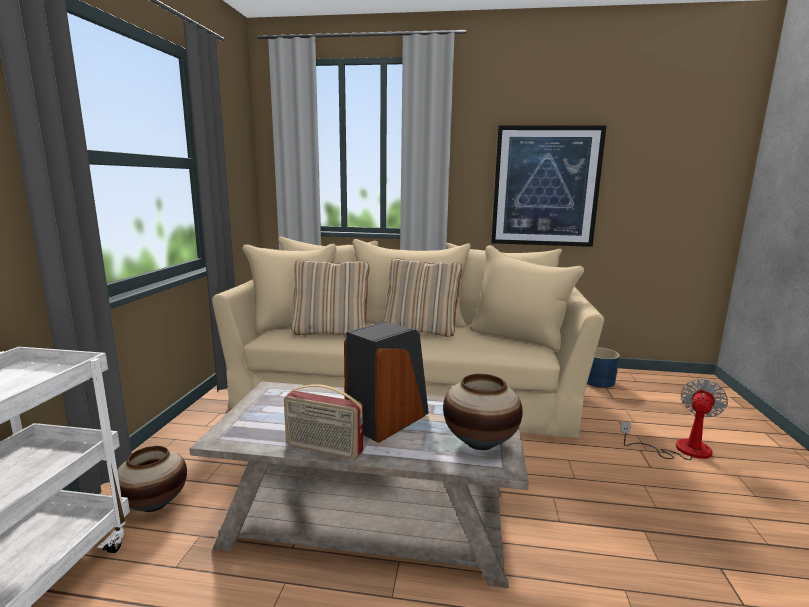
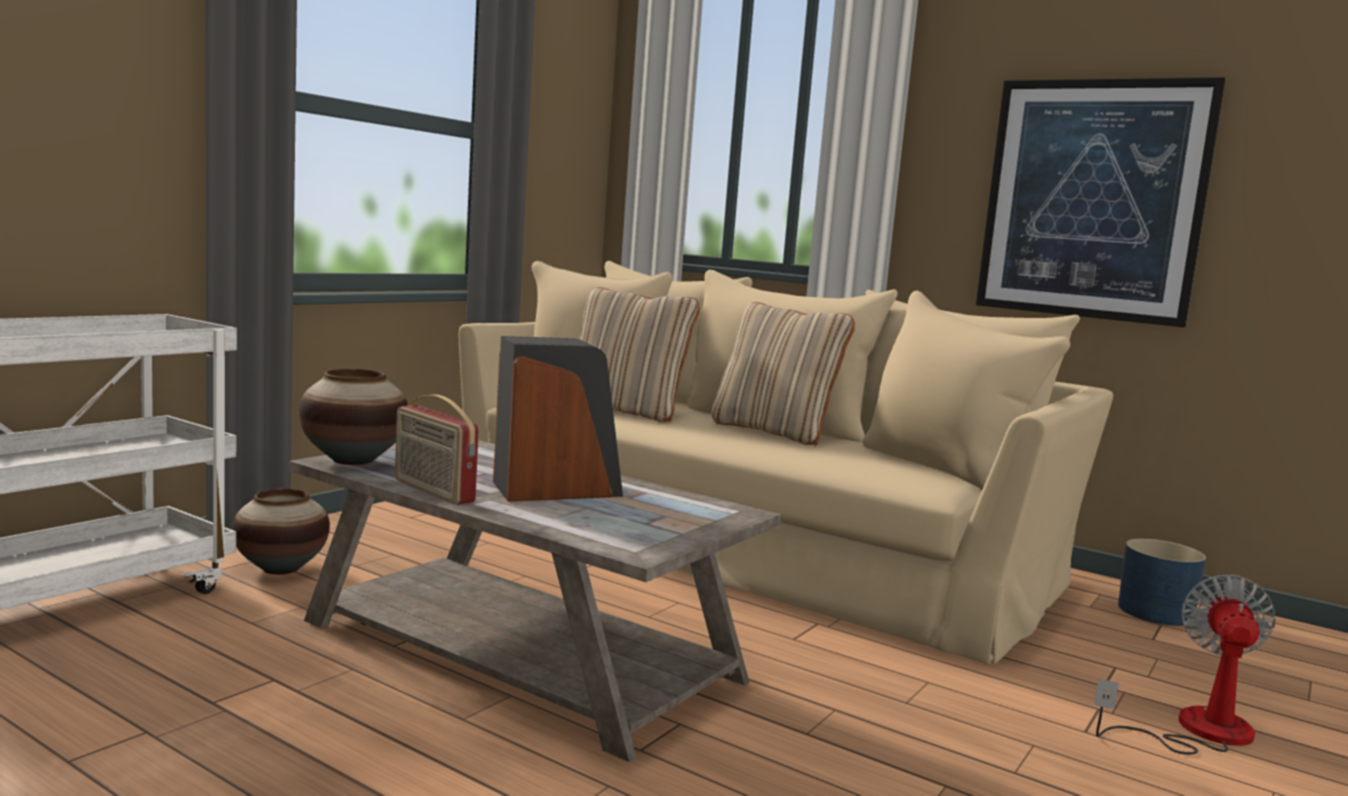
camera: 25 degrees right, 5 degrees down
(480, 442) = (646, 530): vase -> vase (354, 460)
(681, 449) = (1195, 731): fan -> fan turned 45 degrees counterclockwise

